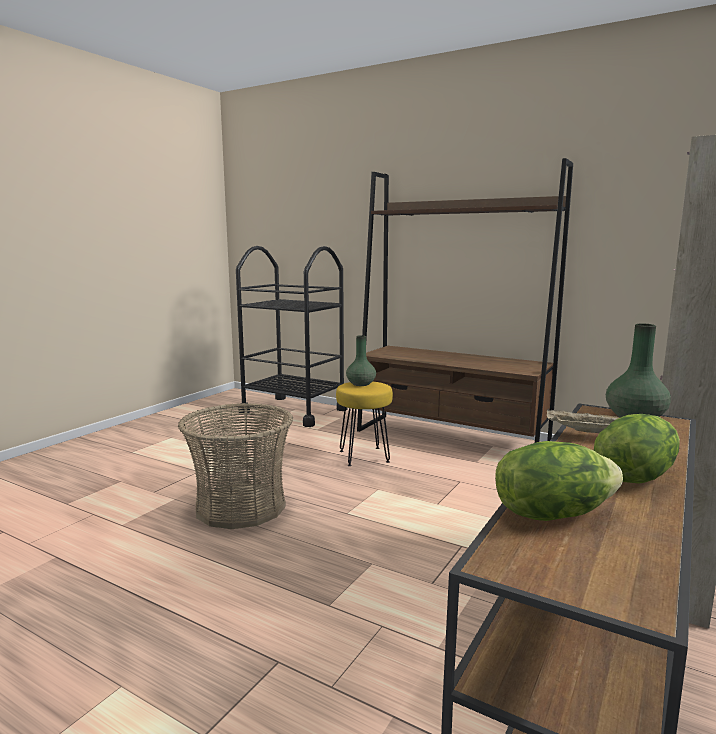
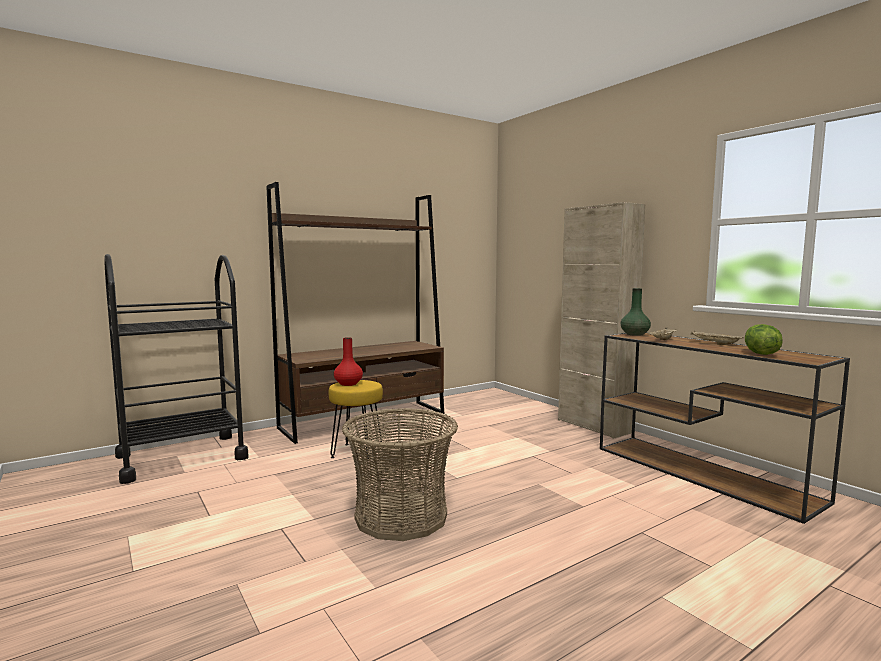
camera: 65 degrees left, 5 degrees down
(361, 384) = (348, 384): green vase -> red vase
(634, 476) = (715, 344): lettuce -> beige tray

